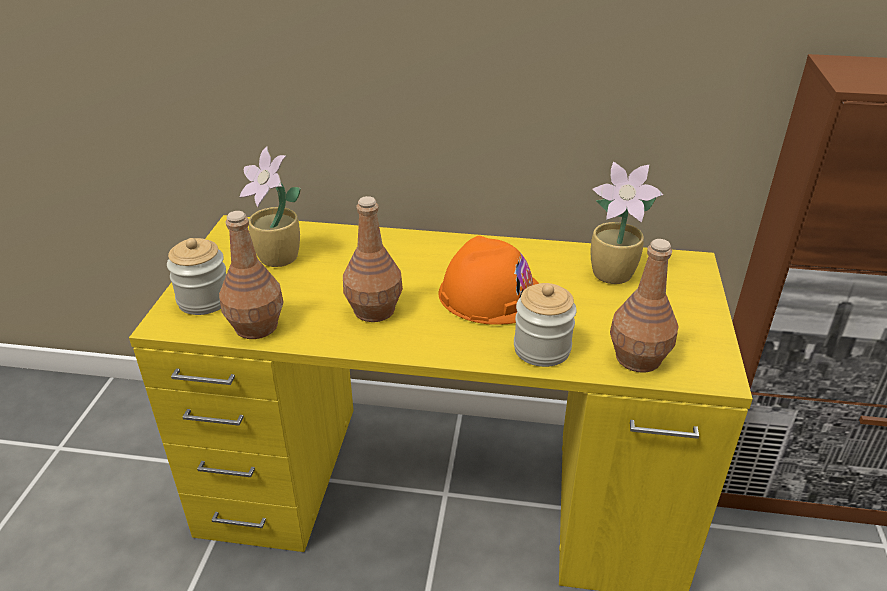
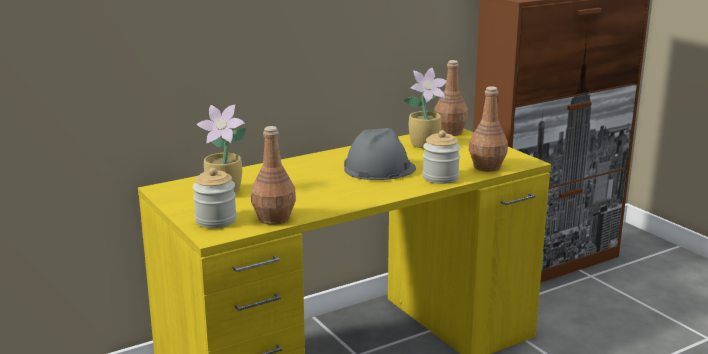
camera: 40 degrees left, 15 degrees down
(373, 310) = (328, 192): brown bottle -> brown bottle (449, 132)
(491, 294) = (379, 168): orange hard hat -> grey hard hat

